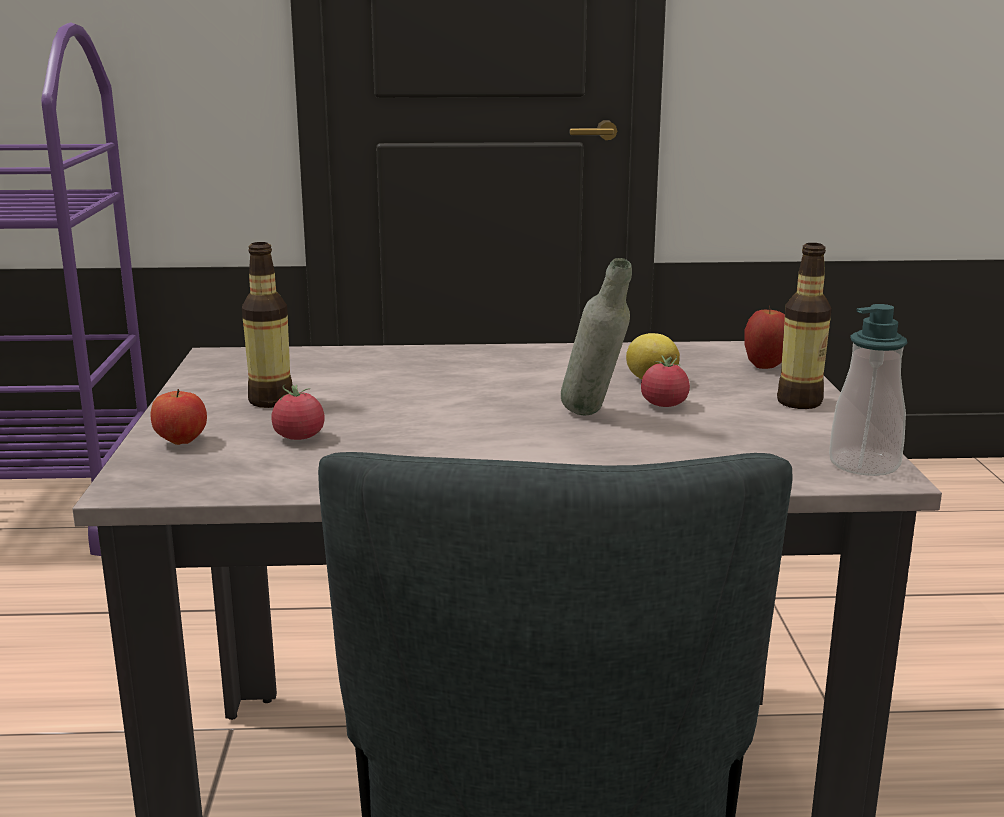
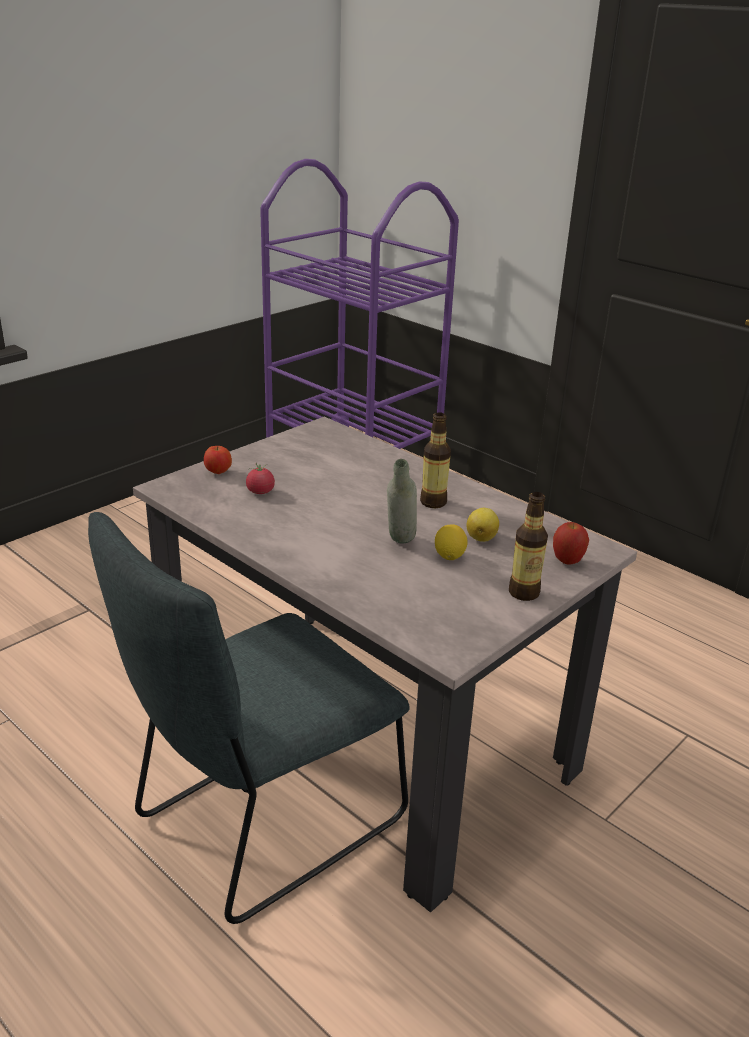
camera: 45 degrees right, 10 degrees up
(270, 401) = (290, 465): bottle -> bottle (433, 502)
(664, 405) = (449, 556): tomato -> lemon
(864, 464) = (456, 644): soap dispenser -> none

